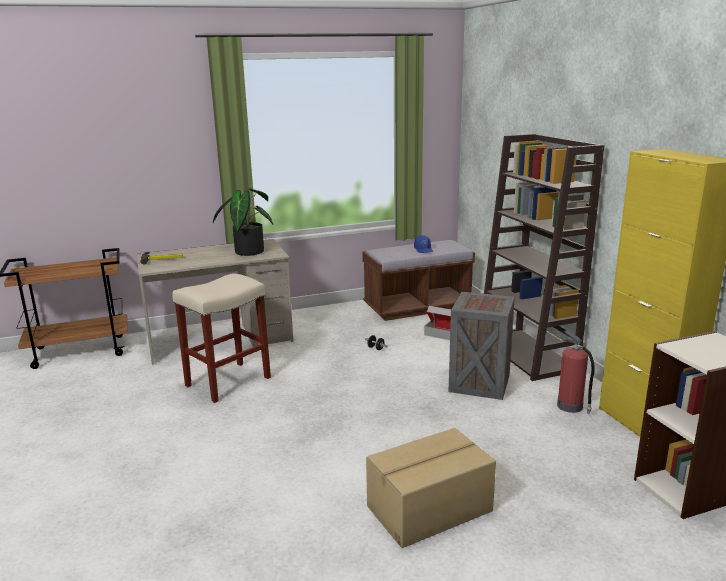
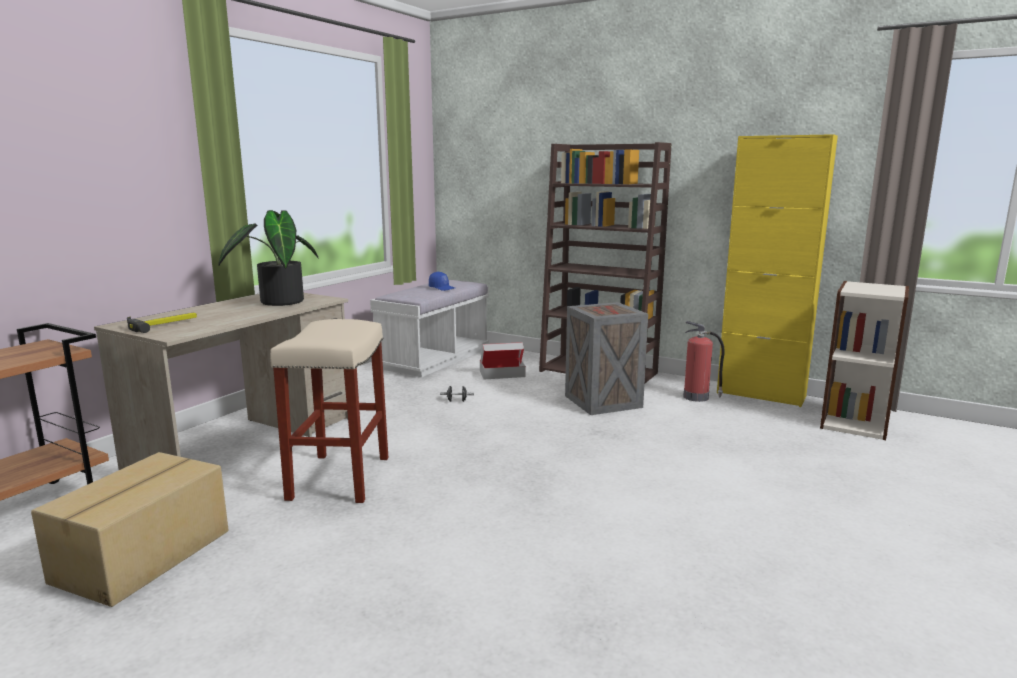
camera: 40 degrees left, 5 degrees down
(417, 307) = (434, 360): brown bench -> white bench
(430, 509) = (747, 503): cardboard box -> cardboard box (145, 556)

